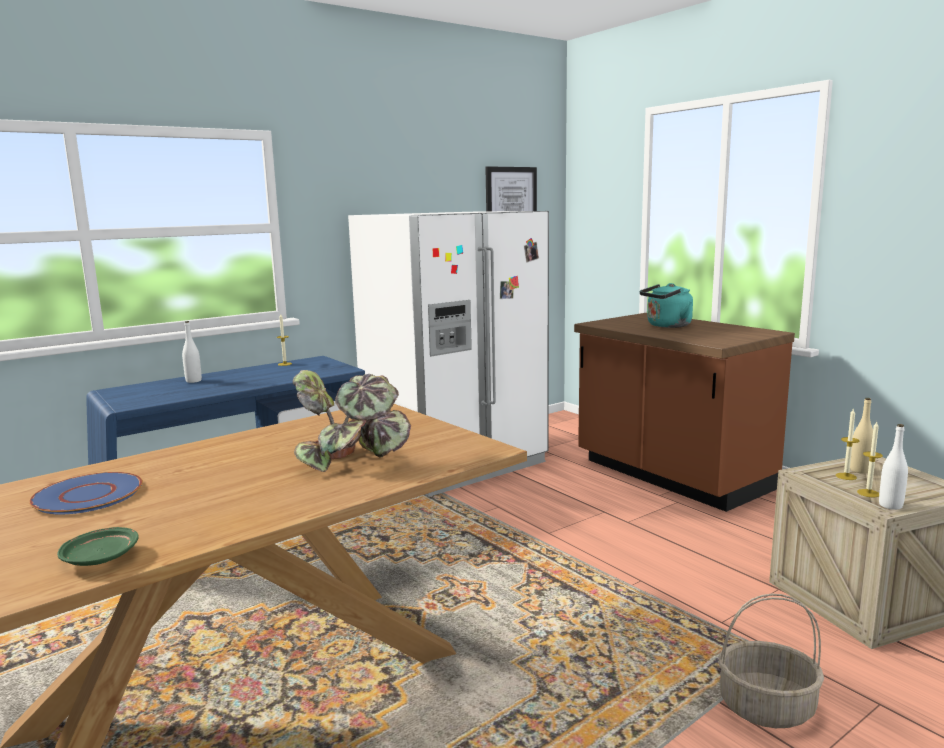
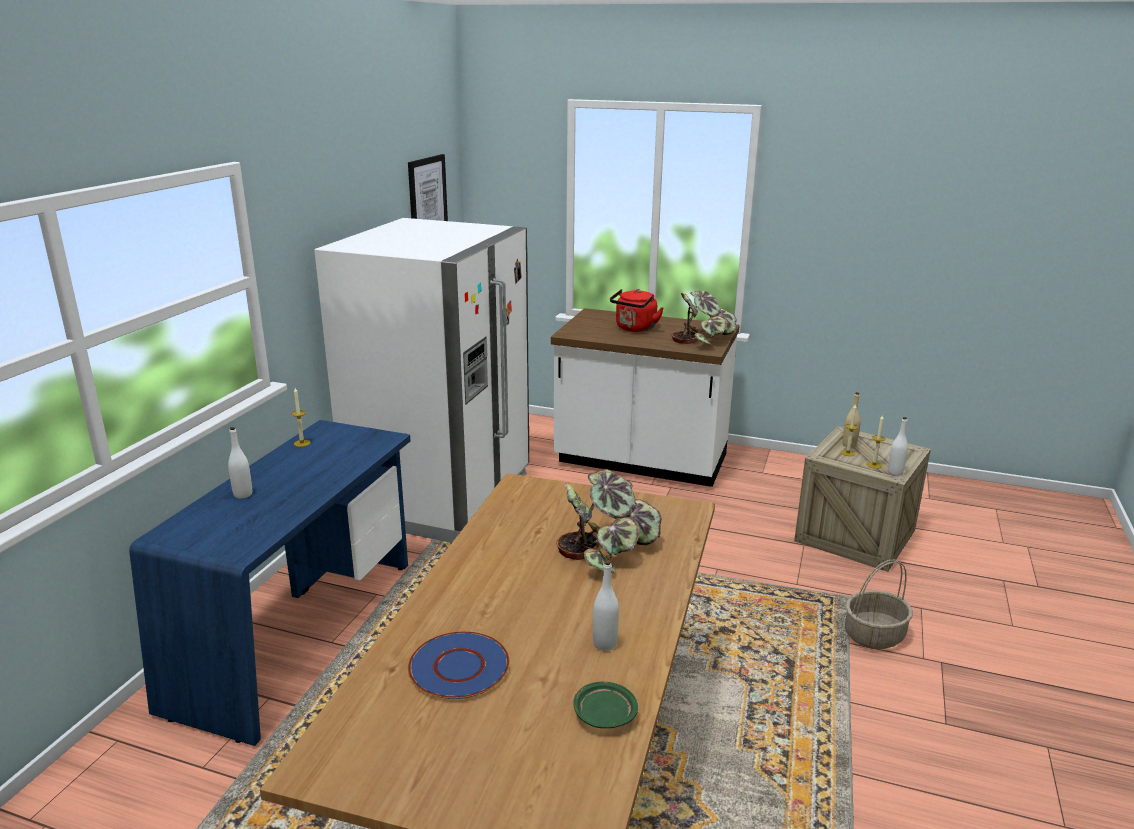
camera: 35 degrees left, 10 degrees up
(211, 514) = (604, 644): none -> white bottle
(666, 326) = (634, 329): turquoise kettle -> red kettle
(671, 475) = (641, 461): brown counter -> white counter
(726, 337) = (703, 340): none -> potted plant

